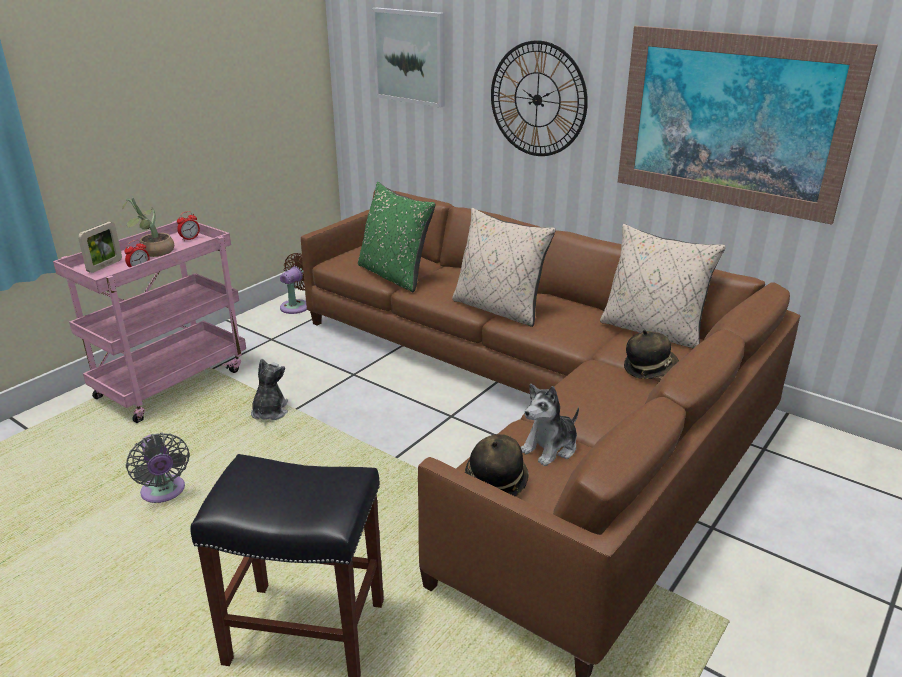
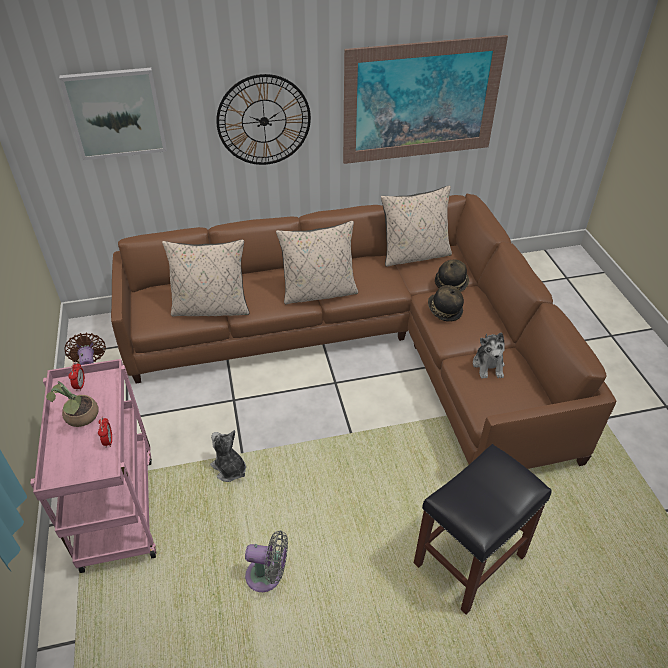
camera: 50 degrees left, 15 degrees up
(105, 266) = (70, 460): picture frame -> none
(394, 275) = (211, 308): green pillow -> beige pillow
(496, 480) = (500, 403): hat -> hat (444, 311)

